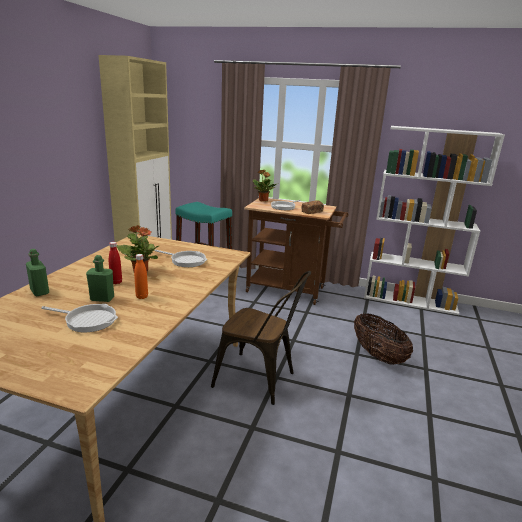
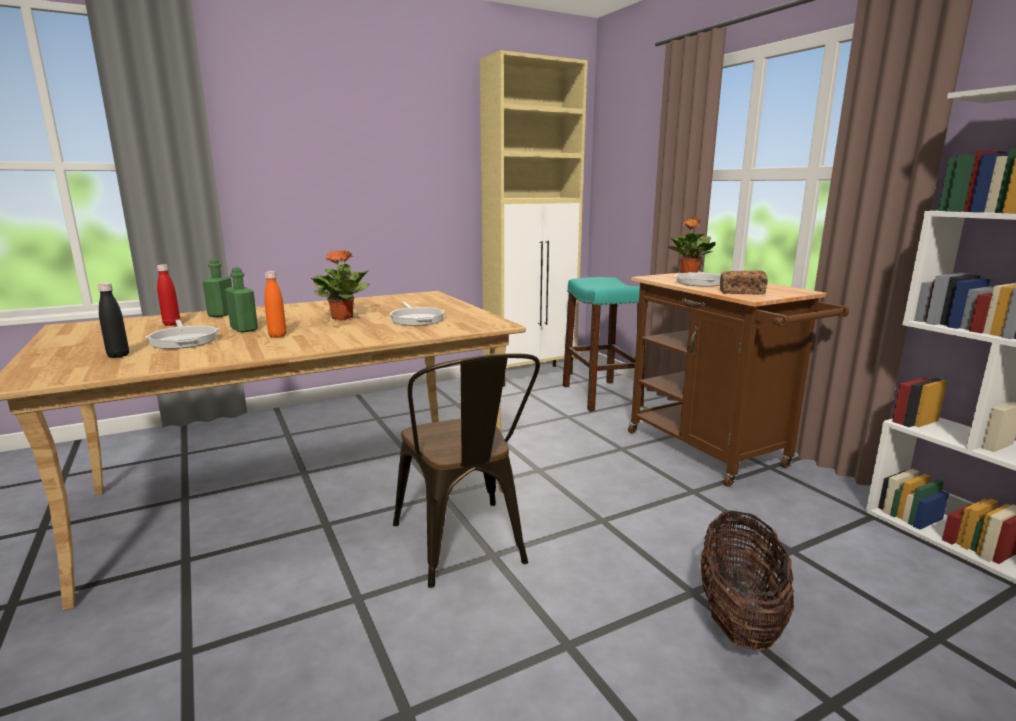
camera: 45 degrees right, 5 degrees down
(81, 347) = (118, 356): none -> black bottle
(116, 282) = (295, 321): red bottle -> red bottle (172, 324)

